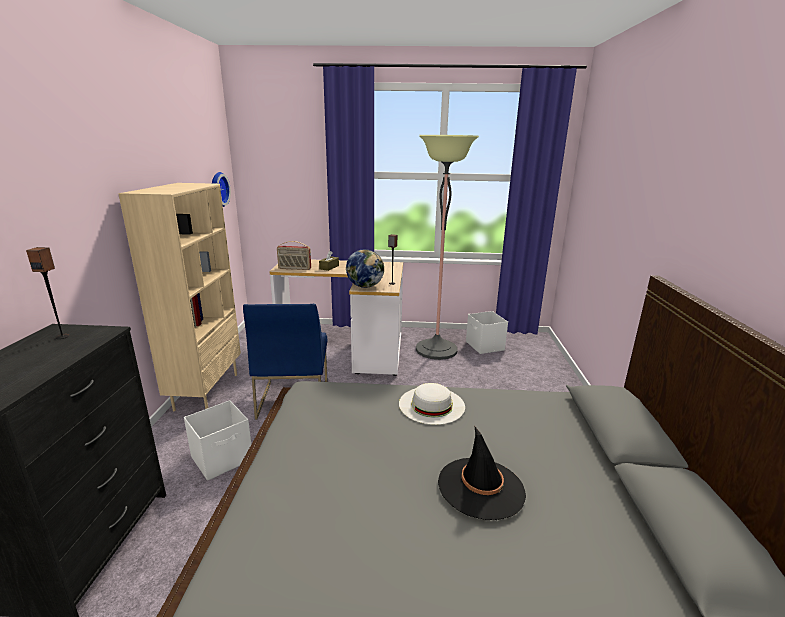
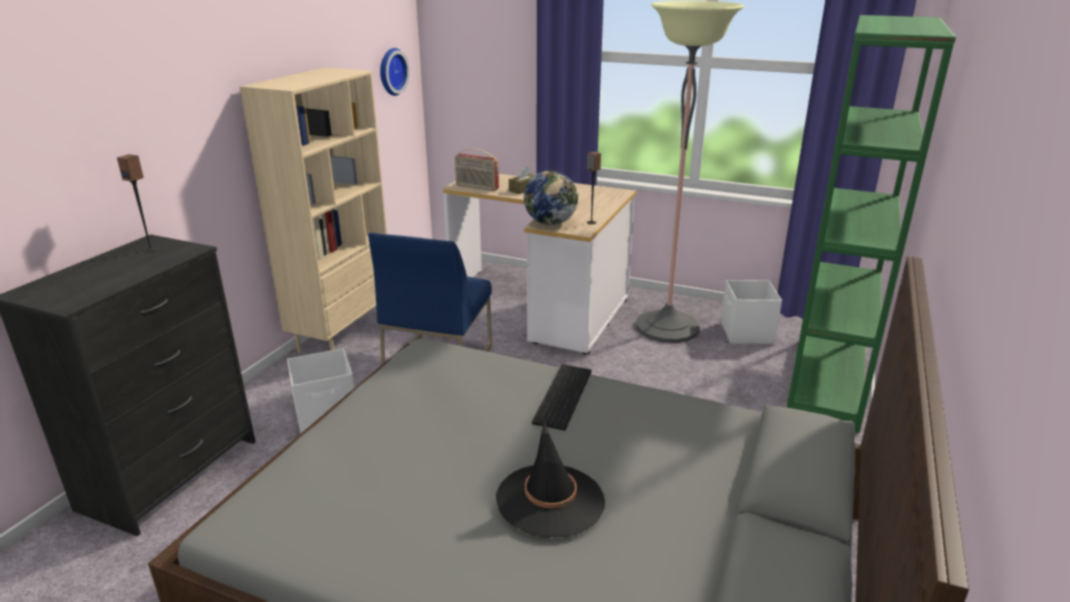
camera: 20 degrees right, 5 degrees up
(431, 405) = (561, 395): white hat -> keyboard
(547, 368) = (826, 382): none -> green bookcase

